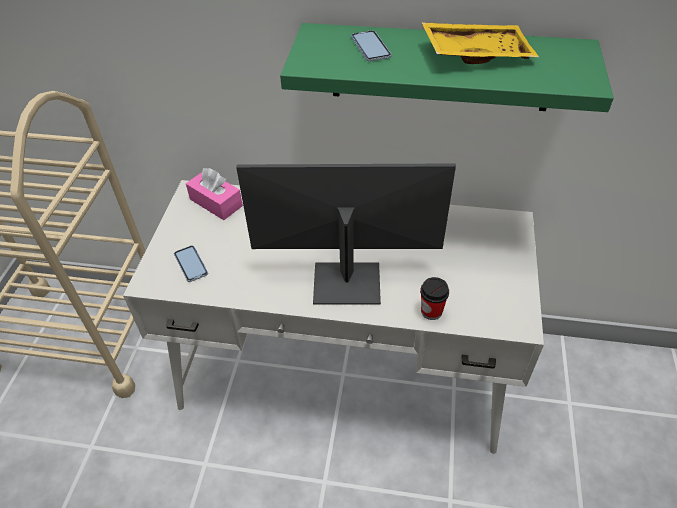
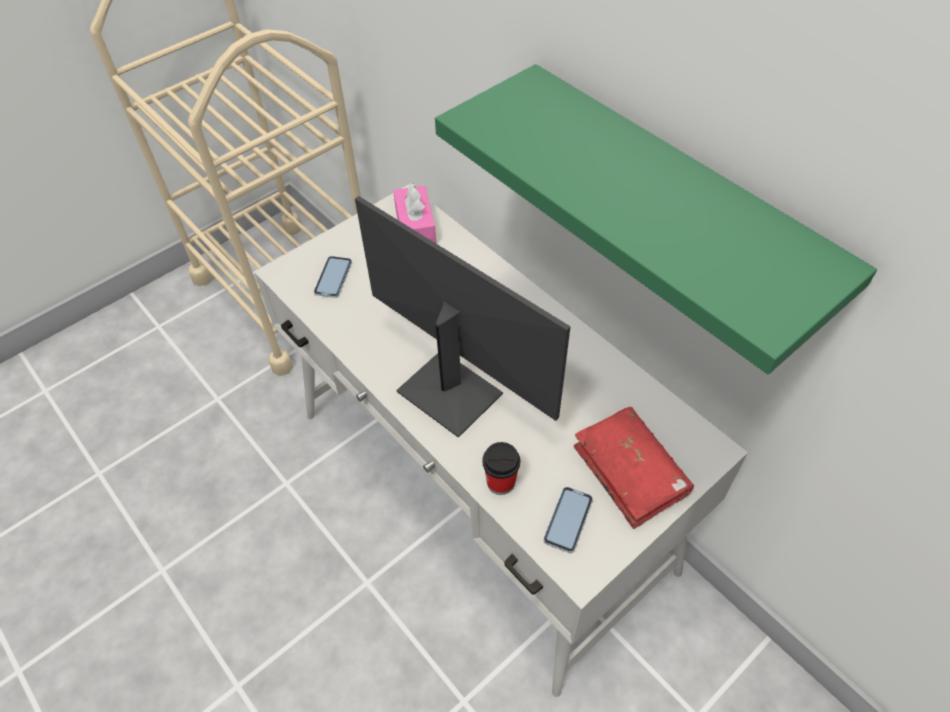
camera: 40 degrees right, 5 degrees up
(370, 47) = (567, 131): phone -> phone (568, 520)
(476, 53) = (679, 201): yellow tray -> none
(490, 259) = (630, 472): none -> red book

